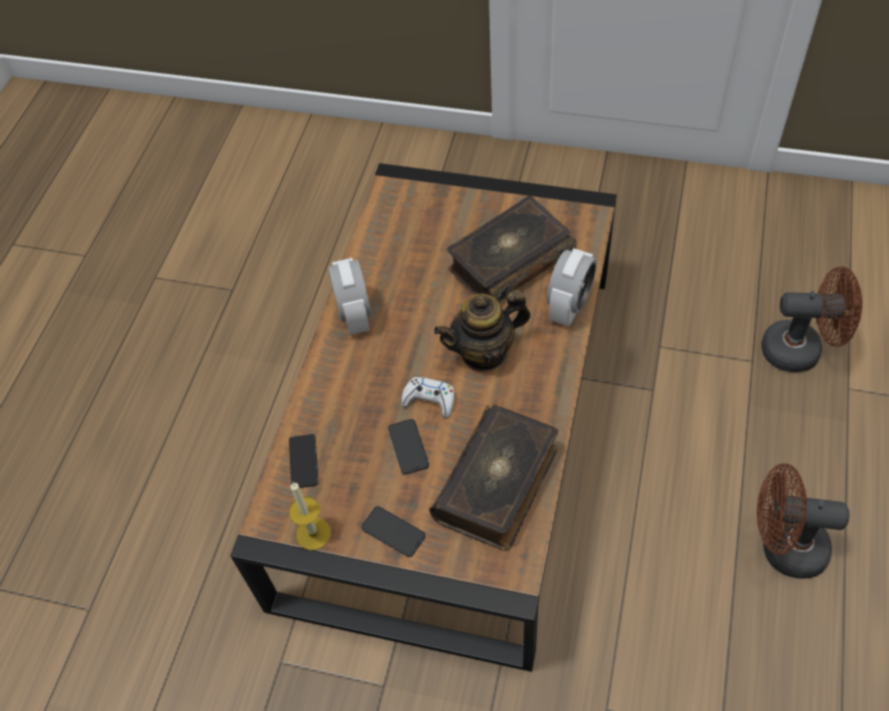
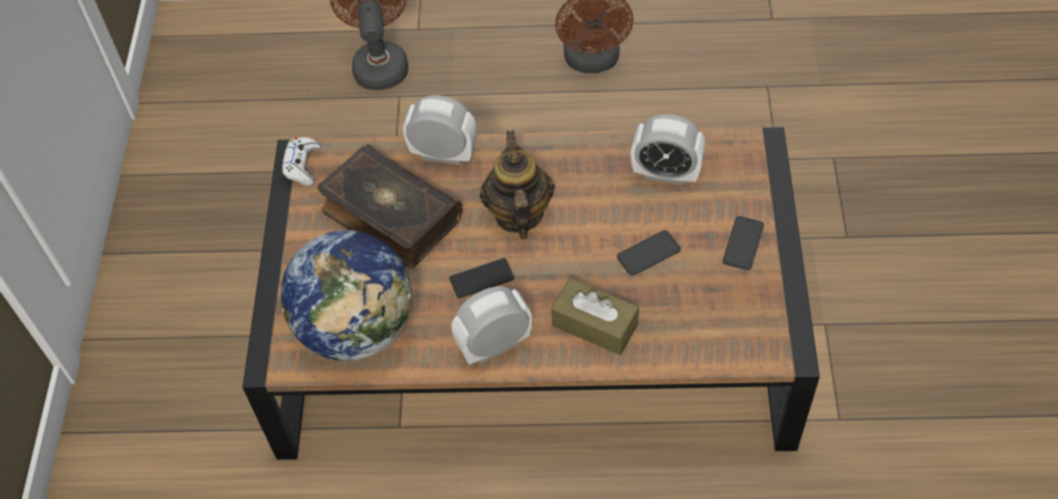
camera: 105 degrees left, 0 degrees up
(303, 461) = (694, 341): phone -> phone (481, 278)
(313, 534) = (770, 308): candle -> none
(348, 389) = (595, 325): none -> brown tissue box
(404, 230) = (357, 328): none -> globe
(429, 400) = (589, 248): white game controller -> white game controller (302, 165)
(484, 352) = (518, 214): teapot -> teapot turned 150 degrees counterclockwise
(498, 484) = (666, 173): book -> alarm clock

